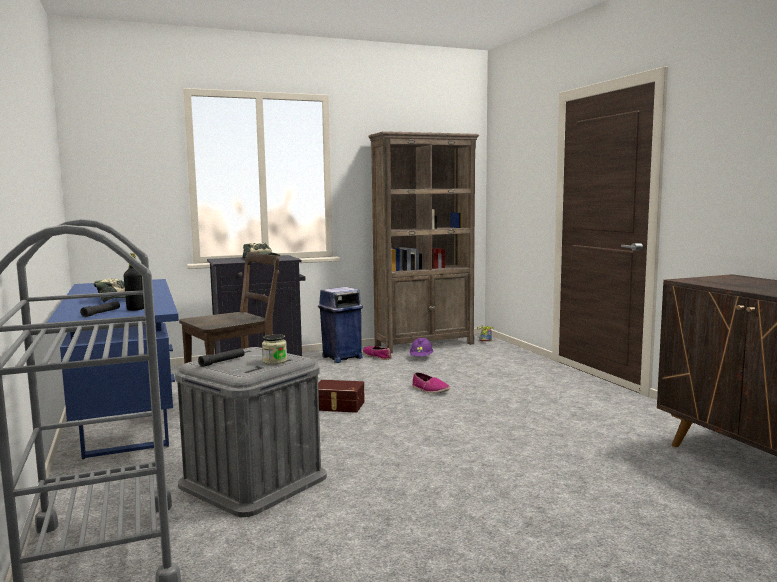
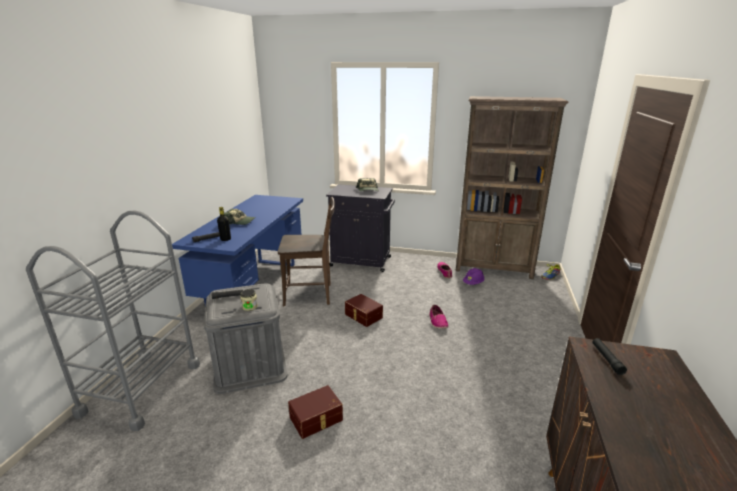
camera: 35 degrees right, 15 degrees up
(341, 357) = (420, 266): blue trash can -> none
(420, 489) = (316, 419): none -> brown storage box
(708, 281) = (607, 359): none -> black flashlight

